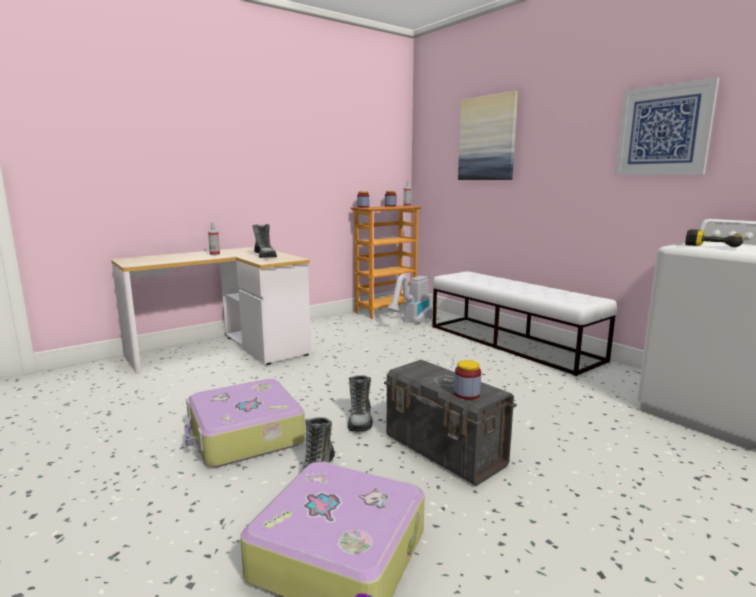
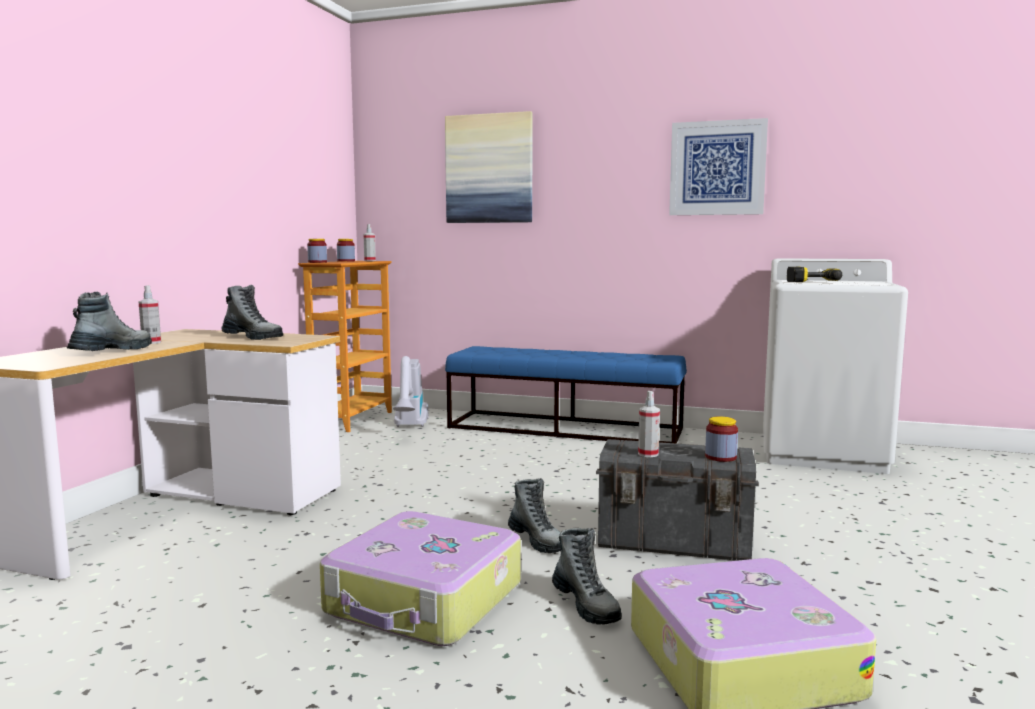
camera: 35 degrees left, 5 degrees down
(183, 258) = (112, 351): none -> boot
(420, 378) = (648, 454): none -> spray bottle
(512, 343) = (565, 428): white bench -> blue bench

